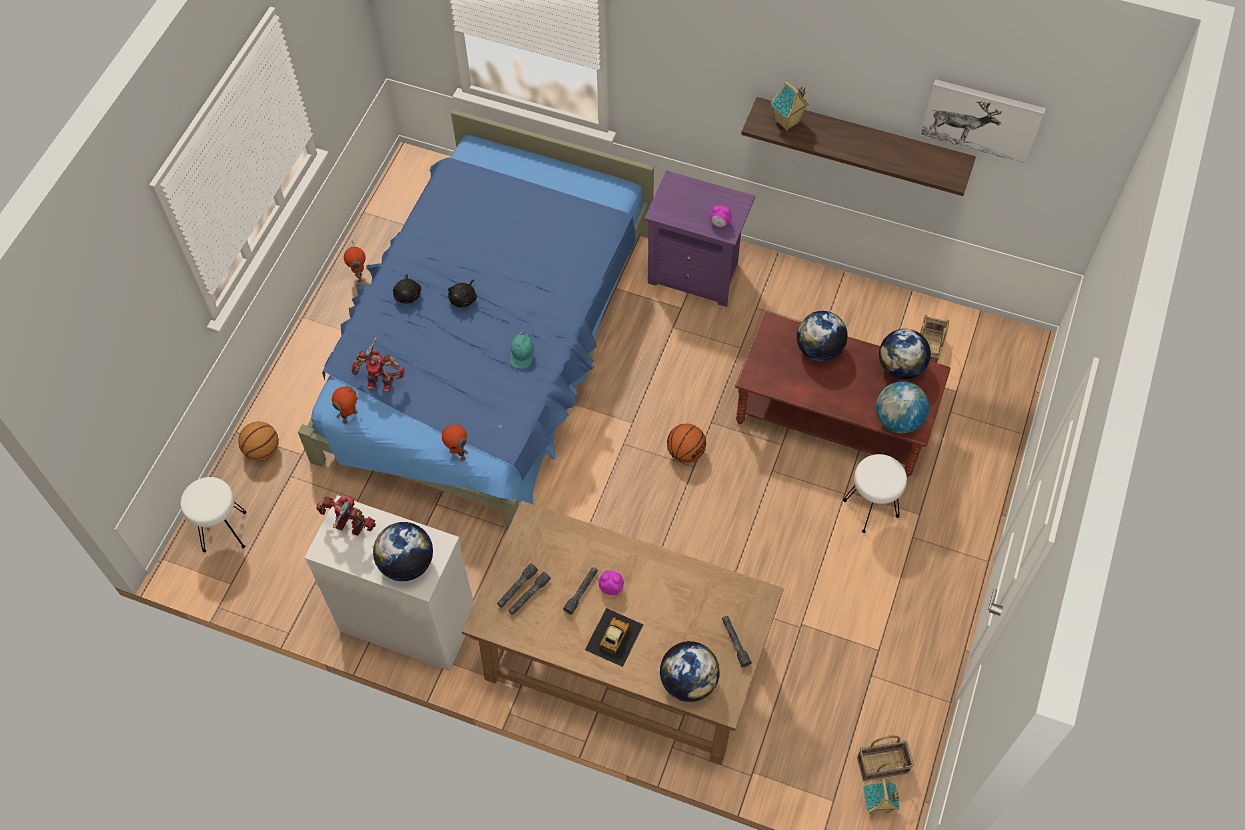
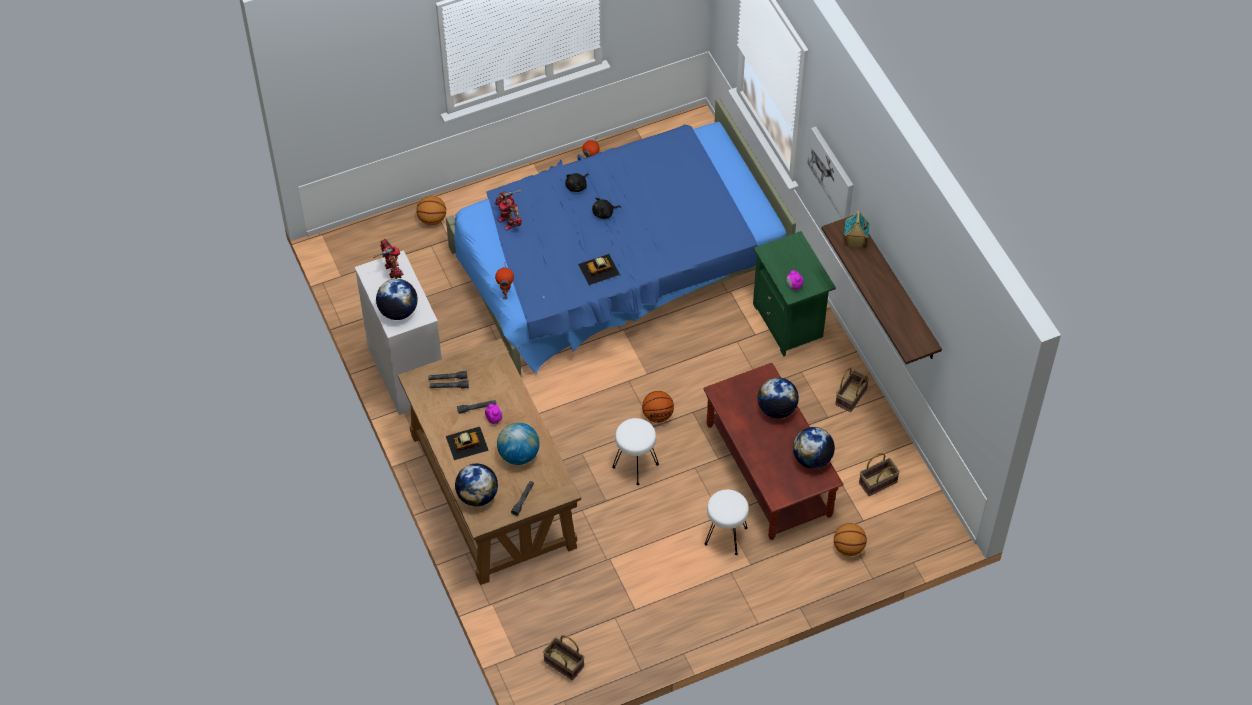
camera: 45 degrees right, 5 degrees down
(223, 531) = (367, 245): white stool -> white stool (635, 465)
(350, 417) = (473, 227): toy robot -> none
(522, 355) = (599, 269): turquoise cap -> toy car
(696, 273) = (789, 322): purple nightstand -> green nightstand
(821, 295) = (851, 398): none -> basket
(877, 805) = (536, 679): toy house -> none
(898, 420) = (772, 484): globe -> globe (519, 455)
(974, 425) = (848, 548): none -> basketball
(982, 119) = (945, 320): picture -> picture (832, 173)

